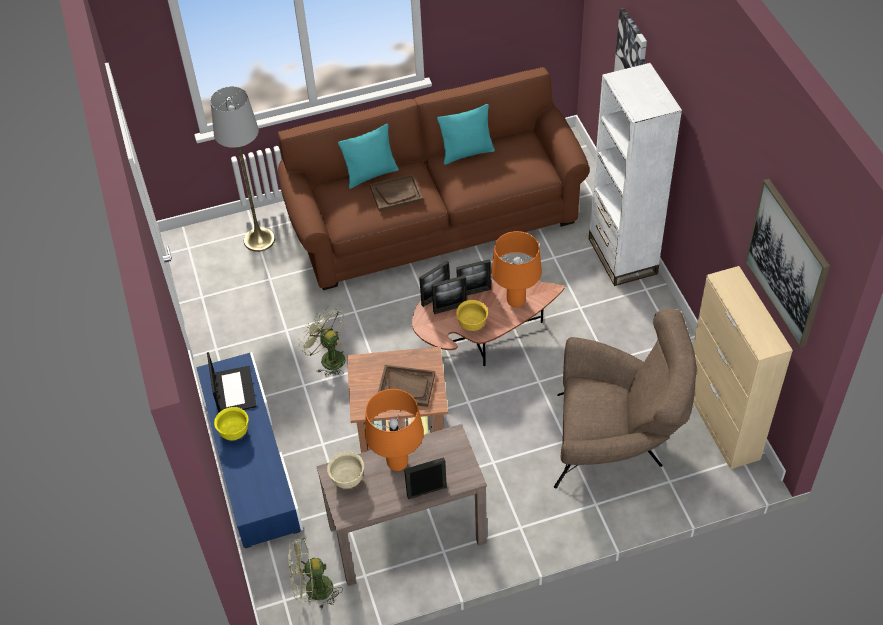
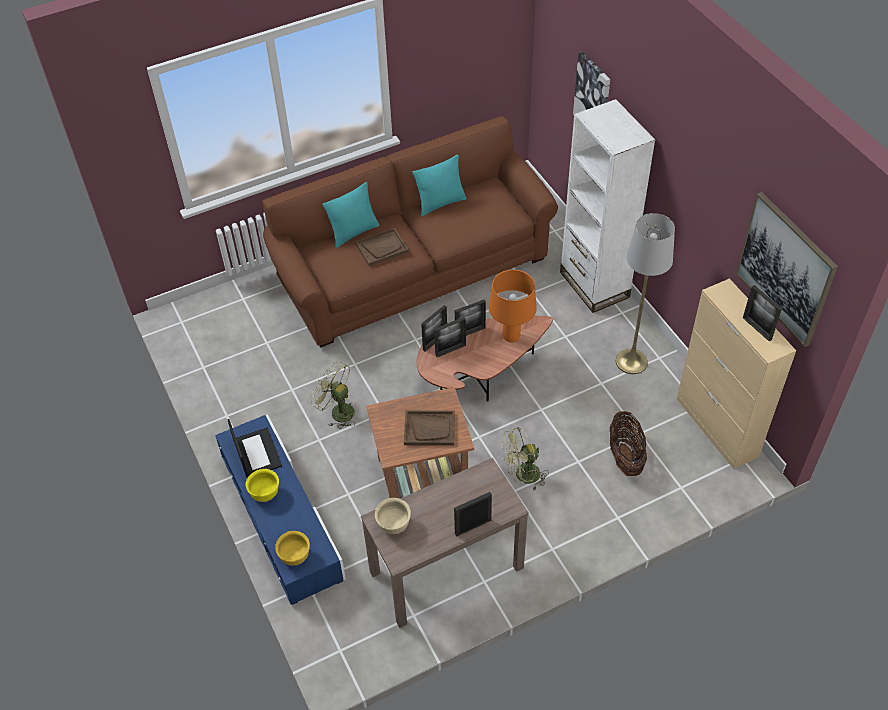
camera: 10 degrees left, 0 degrees up
(259, 239) = (249, 306): grey floor lamp -> grey floor lamp (631, 361)
(313, 590) = (366, 637): green fan -> green fan (523, 476)
(397, 464) = (439, 504): orange table lamp -> none
(472, 324) = (474, 363): yellow bowl -> yellow bowl (295, 556)
(617, 441) = (625, 456): brown armchair -> basket
(755, 322) = (757, 328): none -> picture frame

